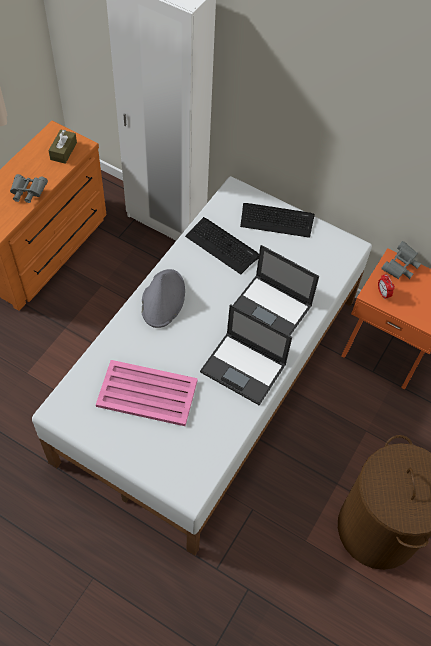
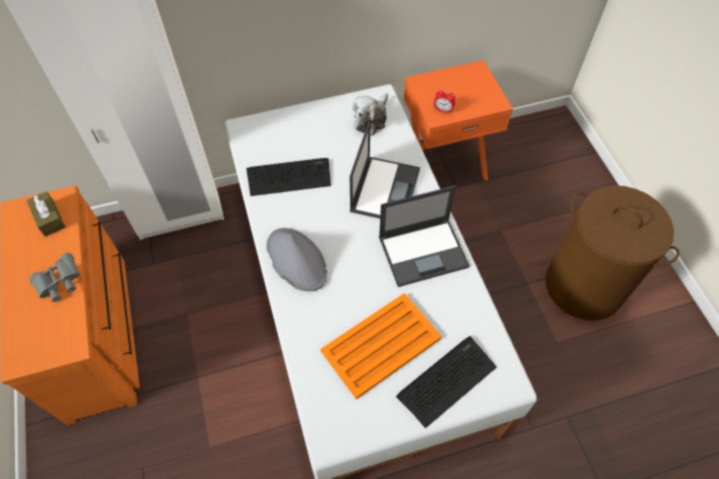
camera: 45 degrees left, 0 degrees up
(148, 394) = (382, 344): pink tray -> orange tray
(272, 308) = (385, 189): laptop -> laptop turned 60 degrees counterclockwise
(276, 220) = (305, 123): keyboard -> keyboard (447, 380)
(324, 255) = (371, 119): none -> plush toy
(400, 267) = (430, 82): grey binoculars -> none

